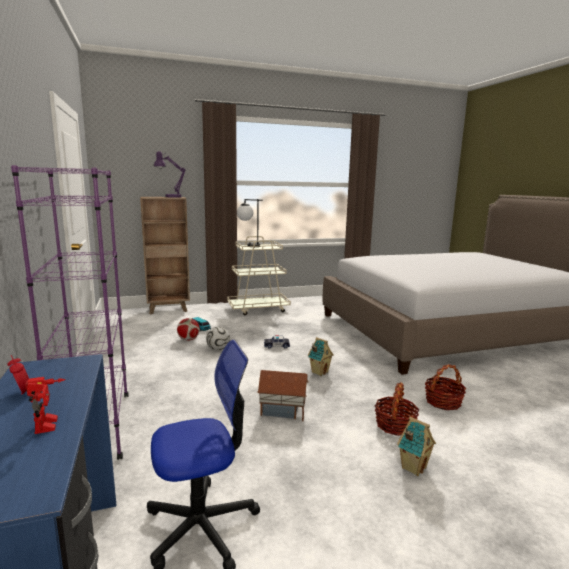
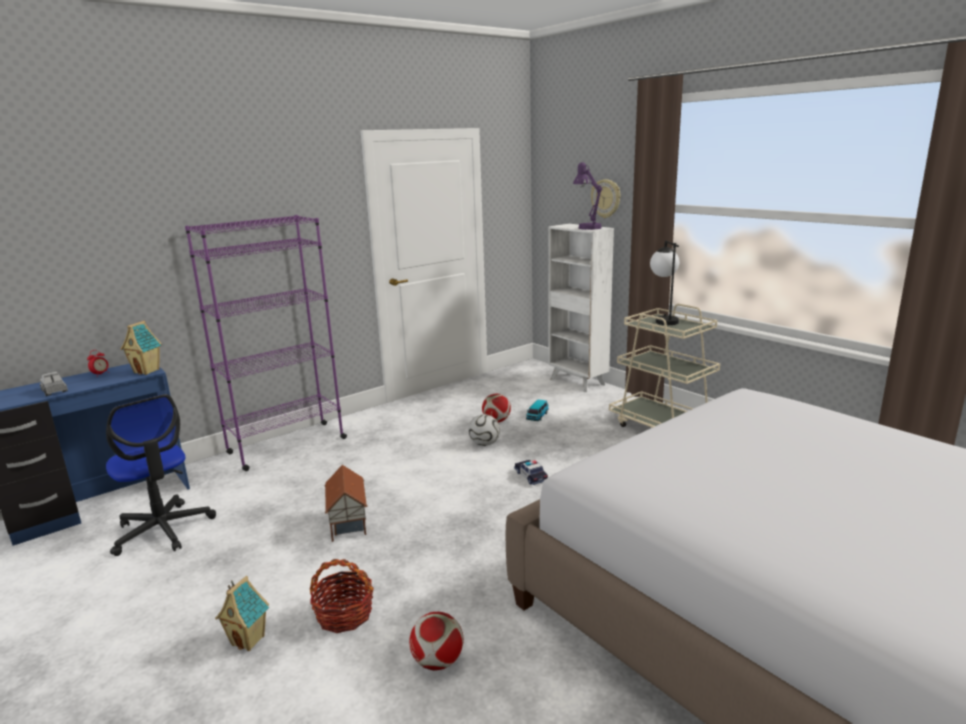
camera: 70 degrees right, 5 degrees up
(50, 426) = (54, 391): toy robot -> toy truck
(169, 309) = (578, 382): brown bookcase -> white bookcase
(172, 177) = (606, 198): none -> wall clock
(319, 372) = (469, 526): toy house -> toy house (147, 371)
(443, 402) = (437, 661): basket -> football

